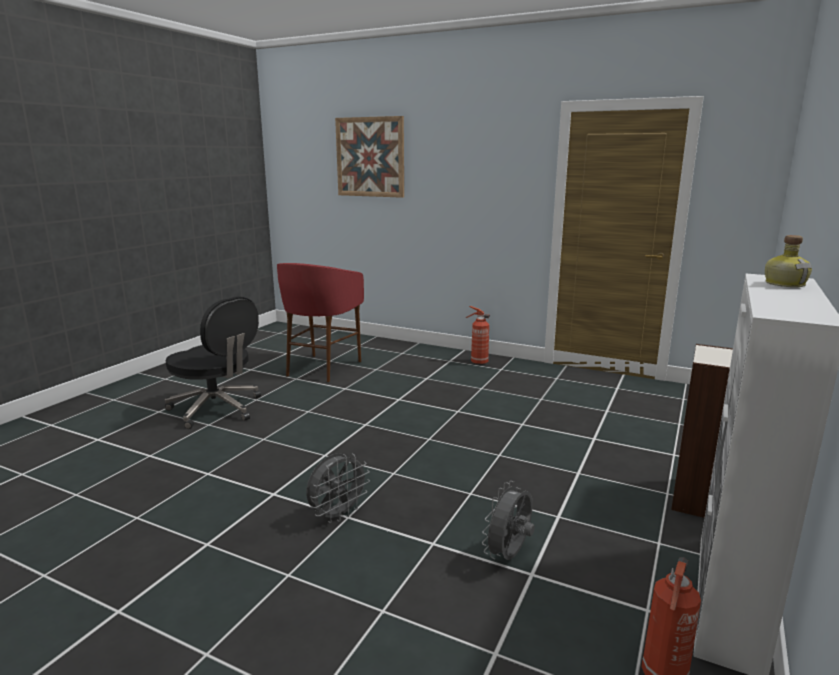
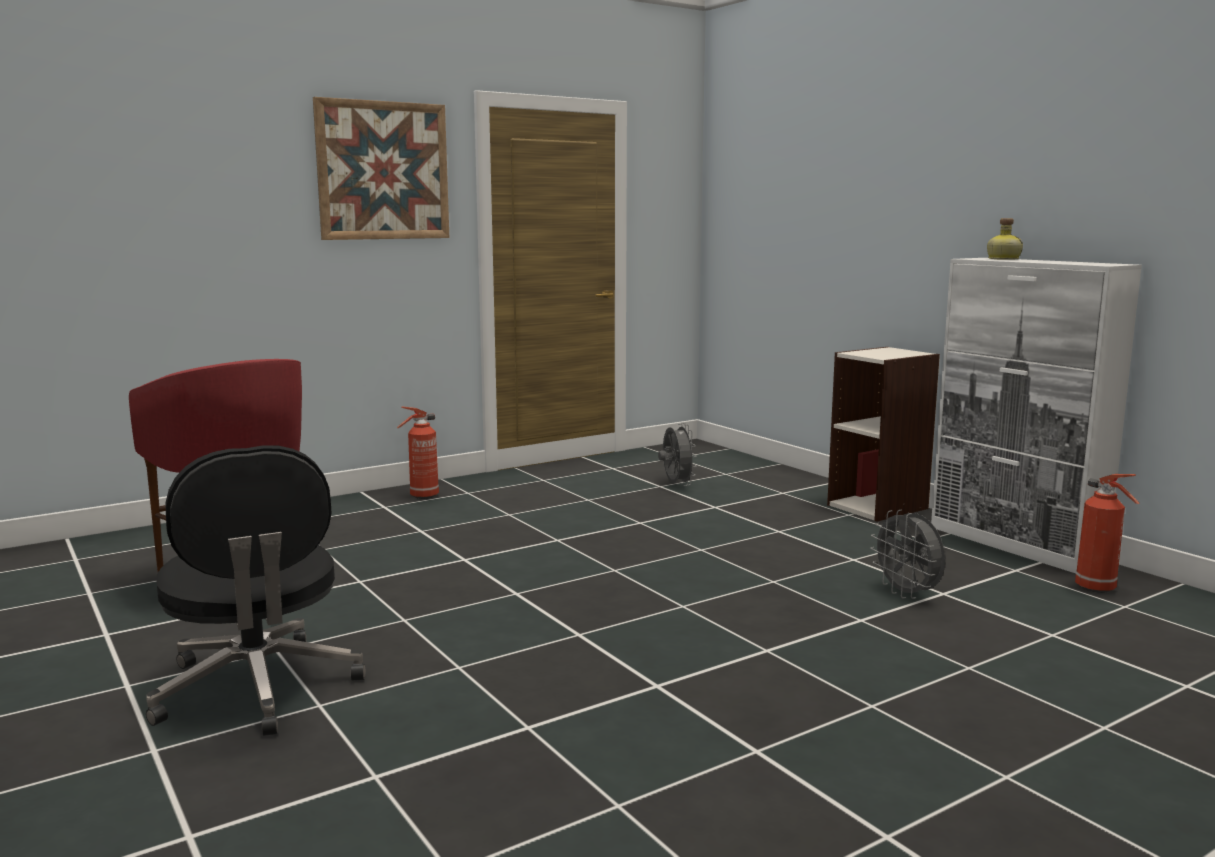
camera: 60 degrees left, 5 degrees down
(217, 409) = (257, 689): black office chair -> black office chair turned 90 degrees clockwise
(337, 515) = (756, 655): grey fan -> grey fan (676, 485)
(370, 157) = (135, 162): picture -> picture (383, 171)

